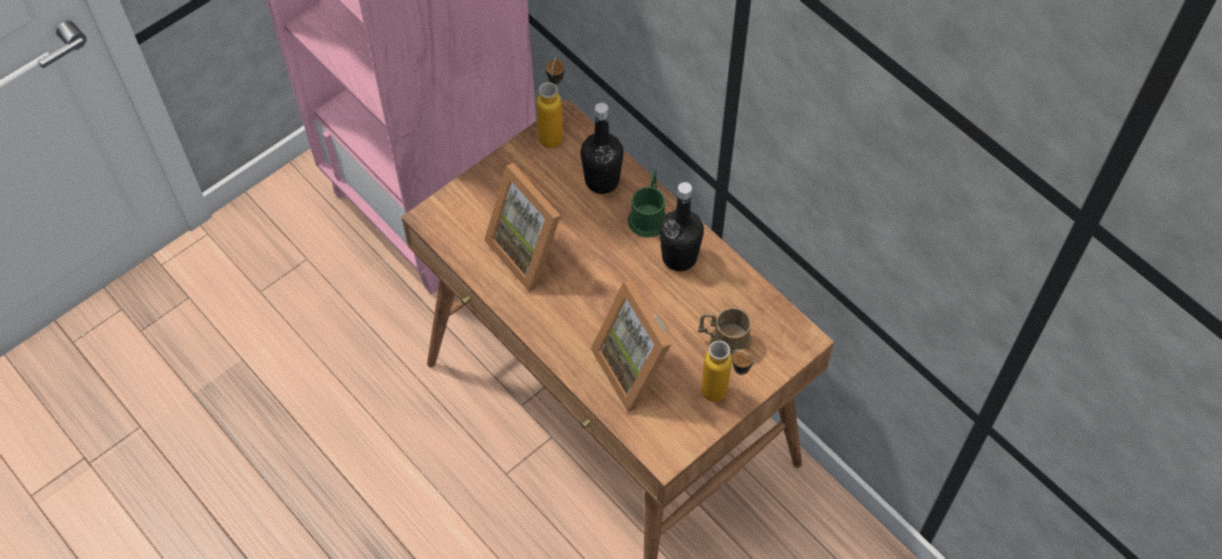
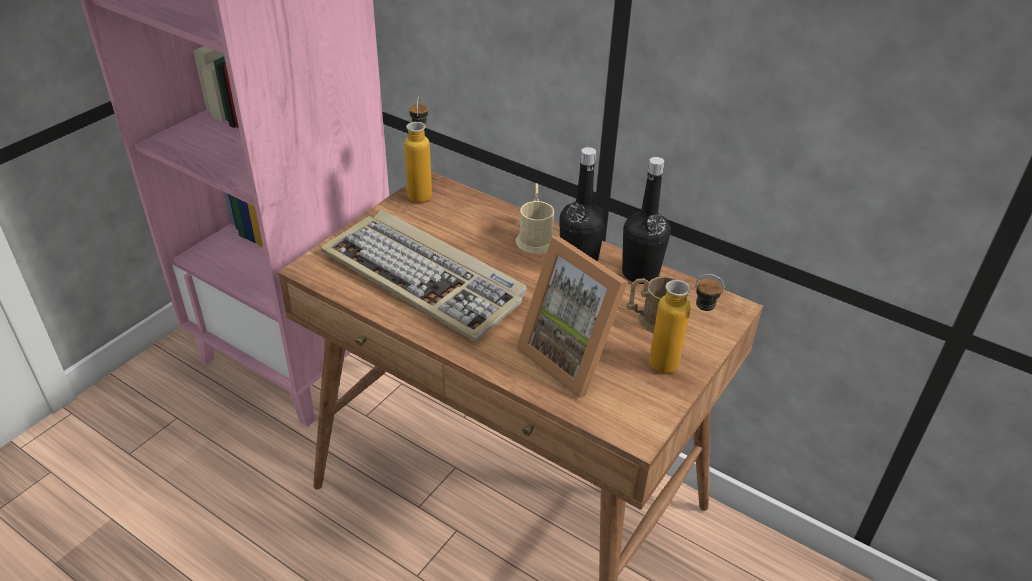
camera: 15 degrees left, 20 degrees down
(532, 250) = (425, 278): picture frame -> keyboard
(602, 180) = (480, 219): black bottle -> black bottle (640, 273)
(649, 215) = (535, 237): green mug -> beige mug

